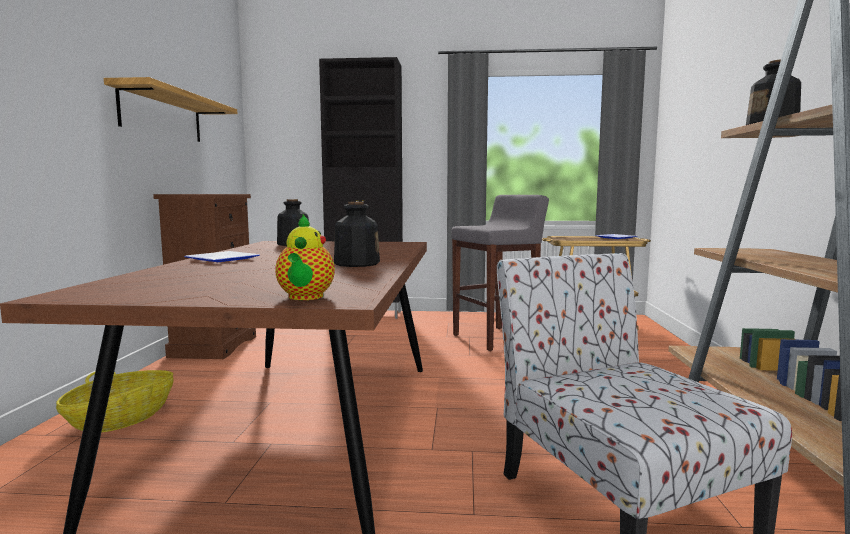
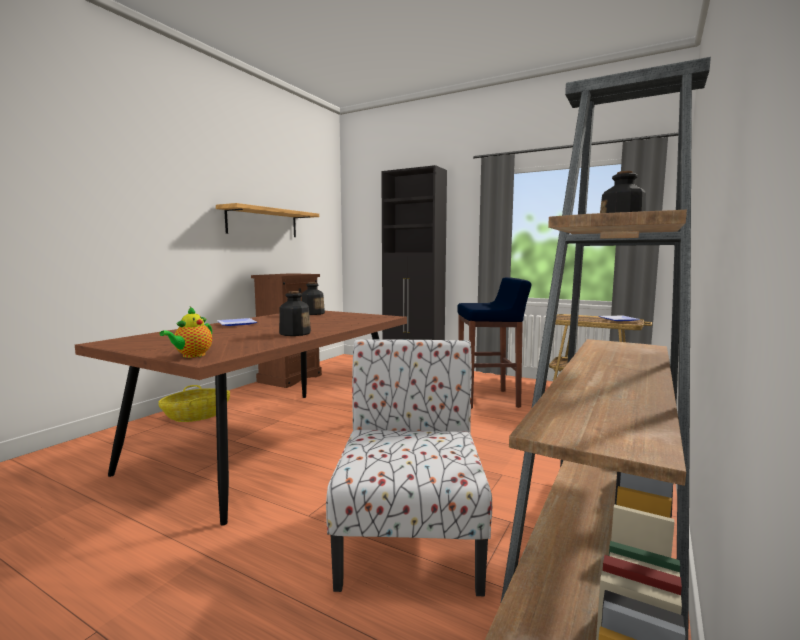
camera: 25 degrees right, 0 degrees up
(496, 338) = (489, 399): grey stool -> blue stool

